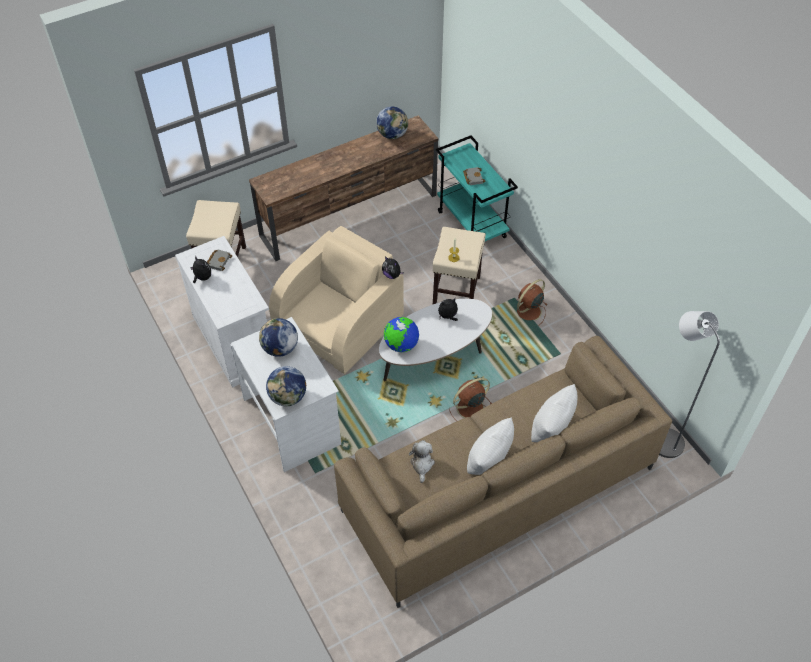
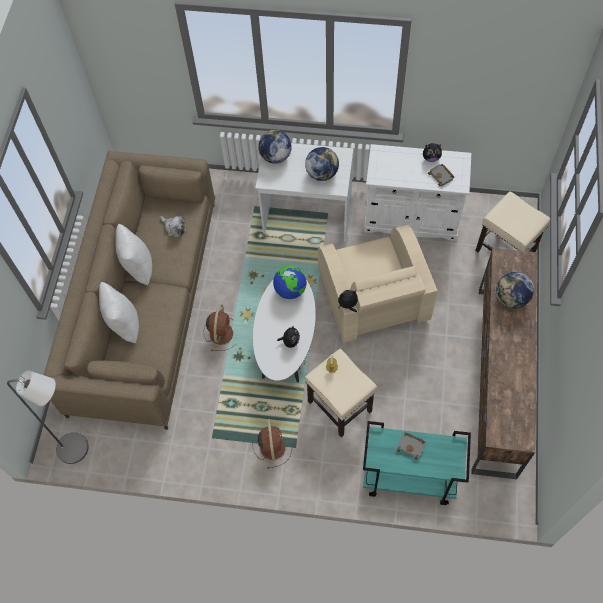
camera: 130 degrees right, 10 degrees up
(392, 134) = (519, 407): globe -> globe (511, 298)

